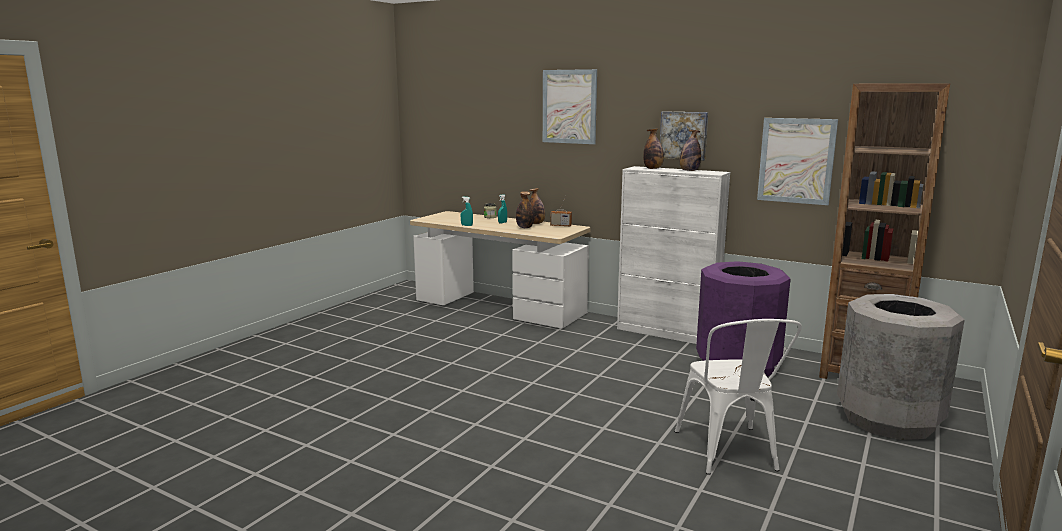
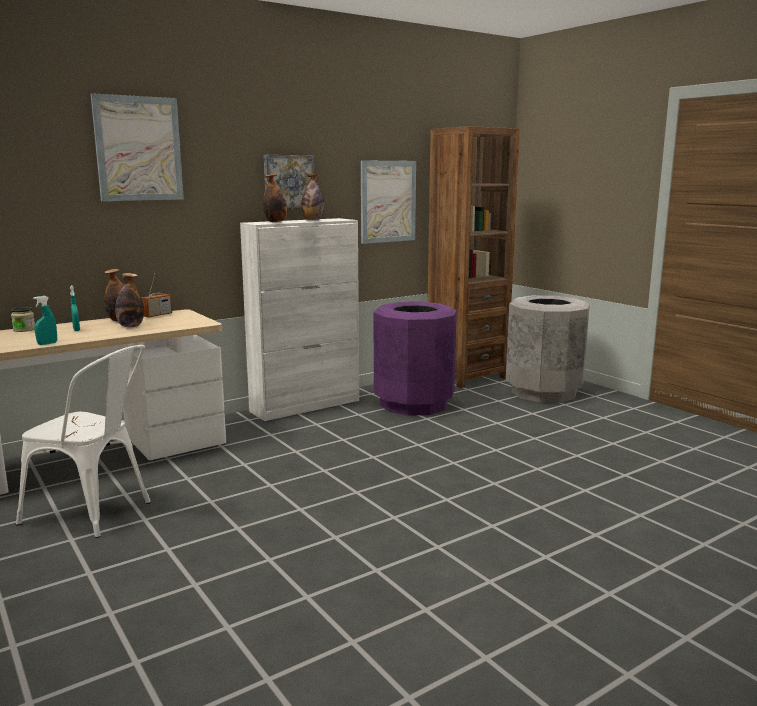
camera: 65 degrees left, 0 degrees up
(730, 454) = (571, 449): white chair -> white chair (96, 513)

